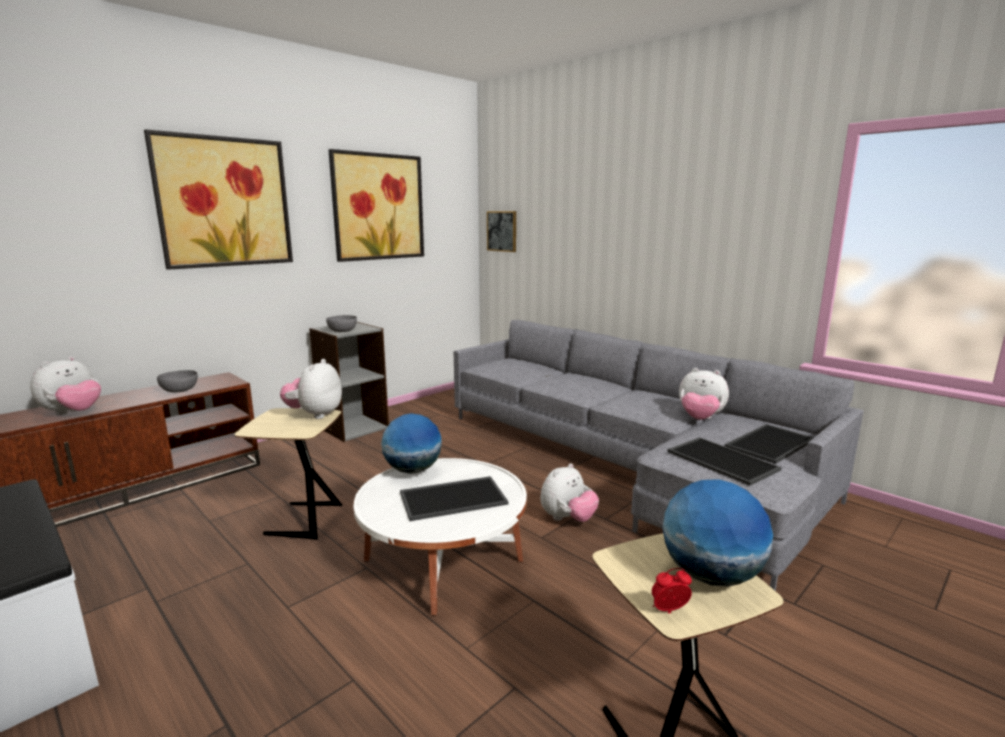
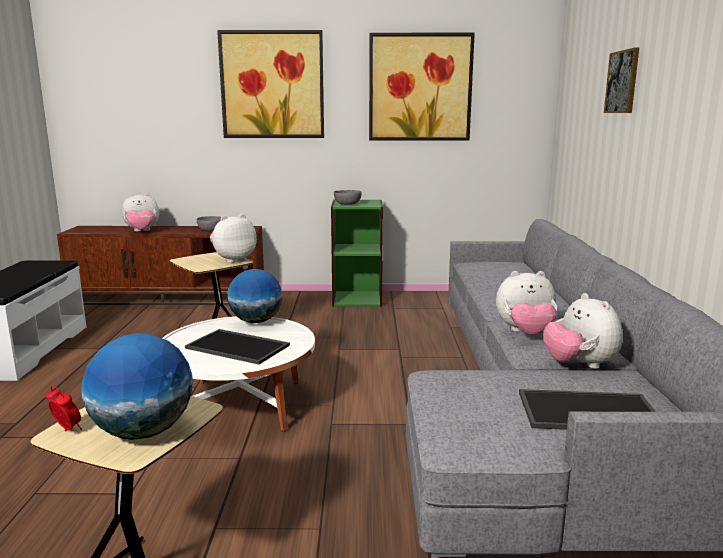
camera: 45 degrees right, 0 degrees up
(353, 427) = (357, 299): grey bookcase -> green bookcase
(502, 231) = (567, 114): picture -> picture (622, 82)
(567, 519) = (379, 422): plush toy -> plush toy (525, 333)
(720, 460) = (474, 400): tray -> none

